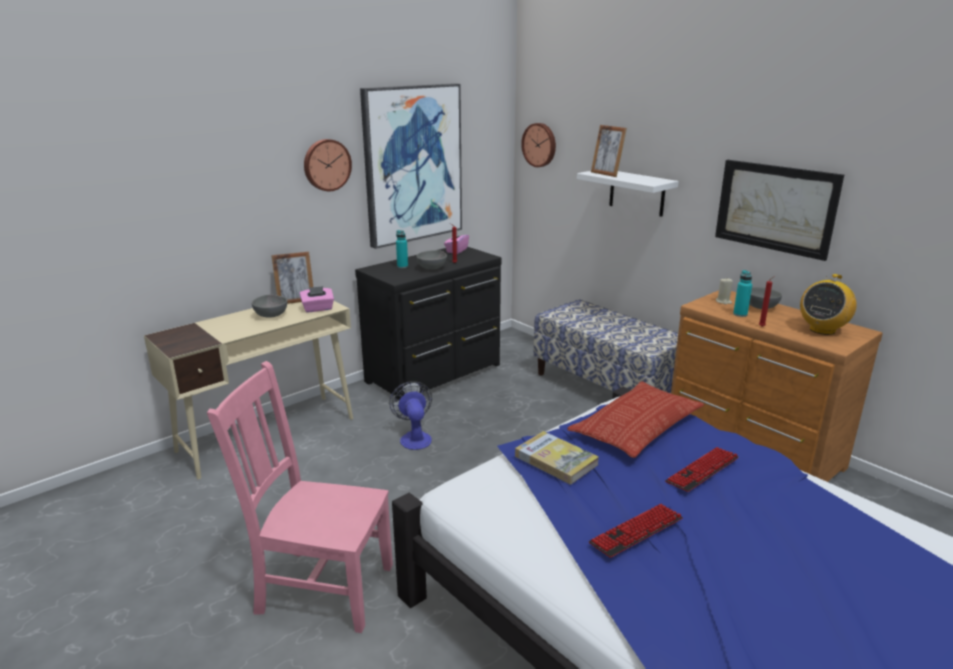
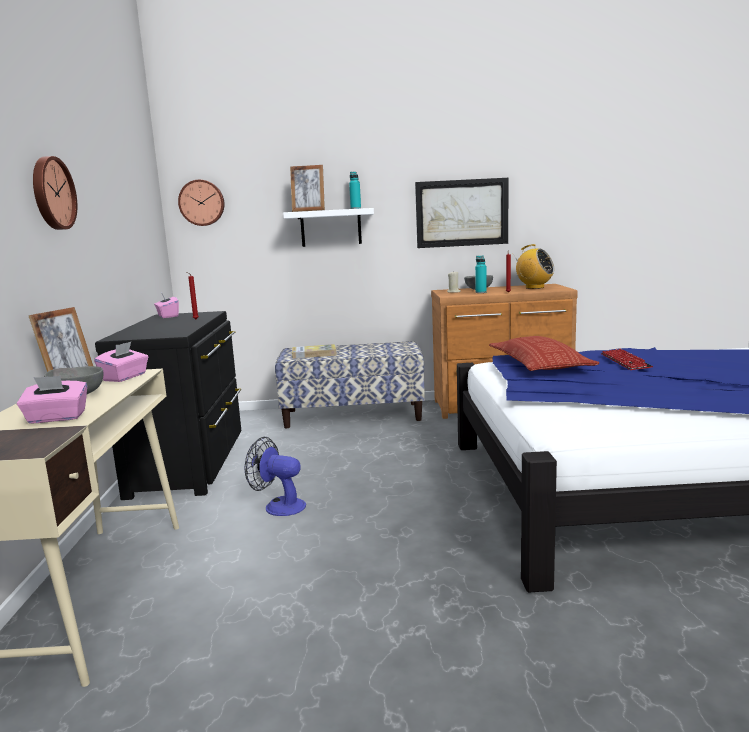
camera: 50 degrees left, 10 degrees down
(228, 331) = (56, 418): none -> pink tissue box
(321, 587) = (464, 638): pink chair -> none
(402, 266) = (148, 330): turquoise bottle -> turquoise bottle (355, 209)
(412, 164) = (111, 212): picture -> none
(433, 268) = (186, 324): grey bowl -> none
(556, 460) = (562, 387): book -> book (314, 354)
(636, 531) = (690, 387): keyboard -> none
(822, 330) = (534, 287): radio -> radio turned 45 degrees counterclockwise

